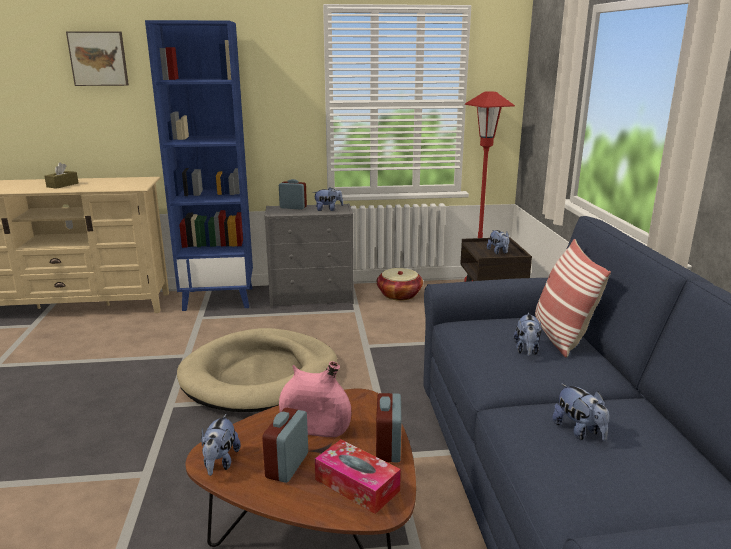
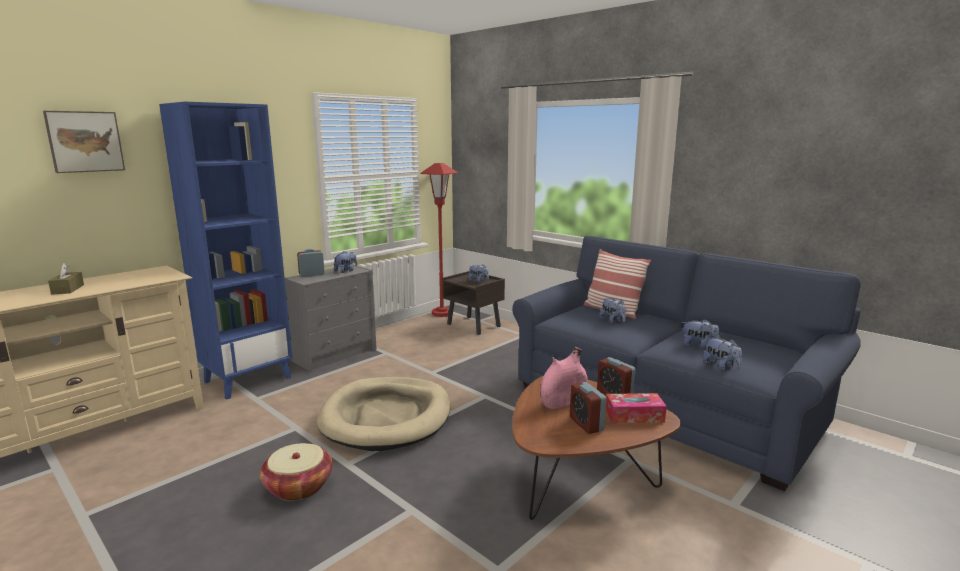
camera: 40 degrees left, 5 degrees down
(220, 462) = (549, 440): plush toy -> plush toy (721, 366)
(399, 295) = (400, 334): basket -> basket (298, 486)

